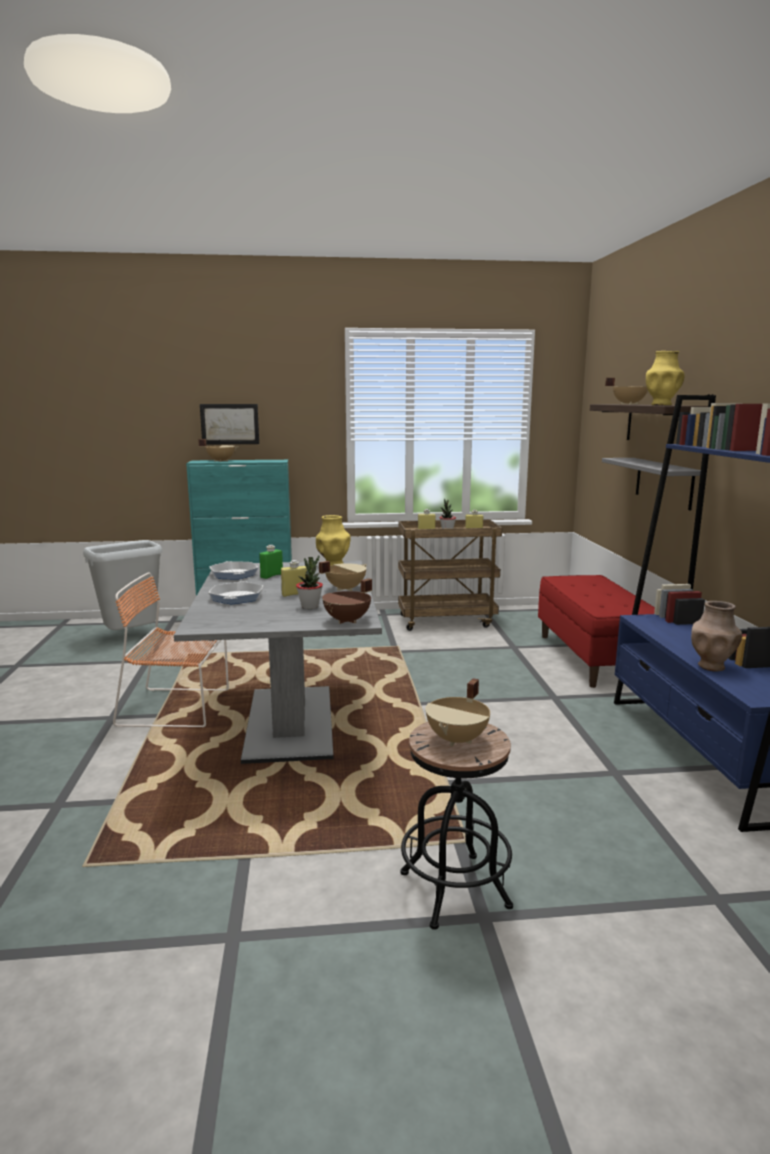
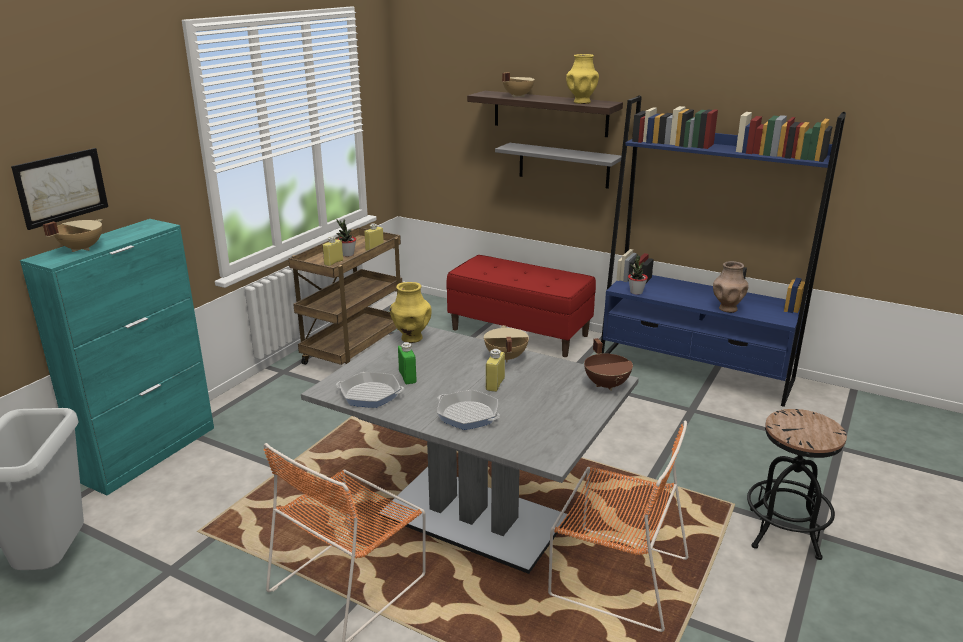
camera: 55 degrees left, 10 degrees up
(275, 803) = (614, 575): none -> orange chair
(310, 606) = (545, 388): potted plant -> potted plant (636, 292)
(458, 739) = (805, 428): beige cooking pot -> none

